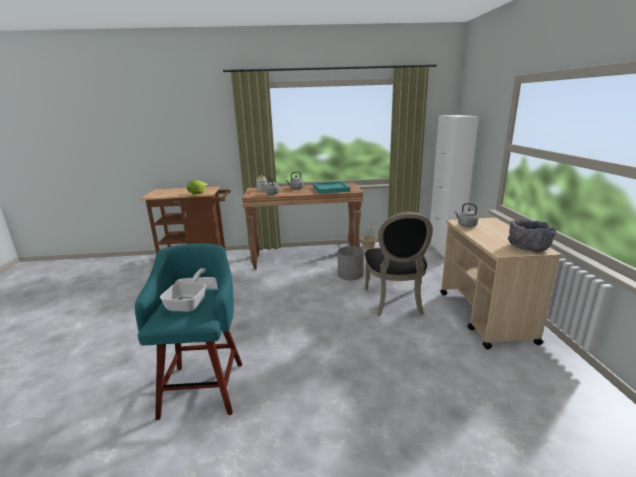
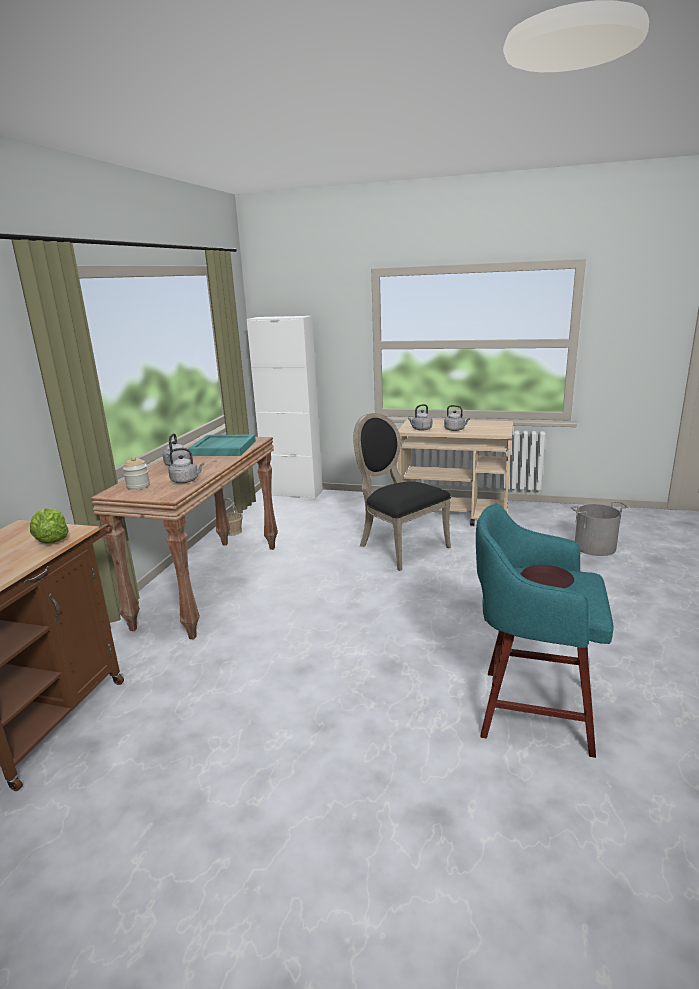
camera: 70 degrees left, 0 degrees up
(189, 302) = (546, 582): frying pan -> brown plate
(350, 274) = (303, 558): grey bucket -> grey bucket (594, 547)
(395, 302) = (399, 547): black chair -> black chair turned 150 degrees counterclockwise
(483, 235) = (455, 430): none -> grey kettle
(528, 247) = (493, 424): grey bowl -> none

